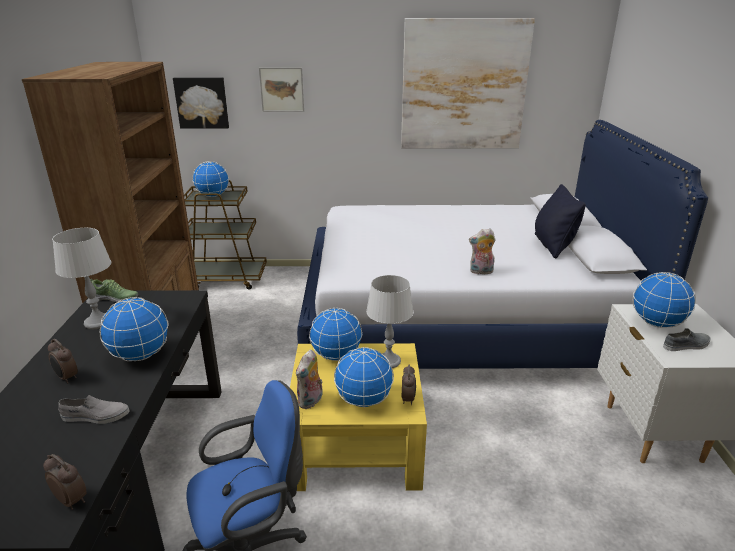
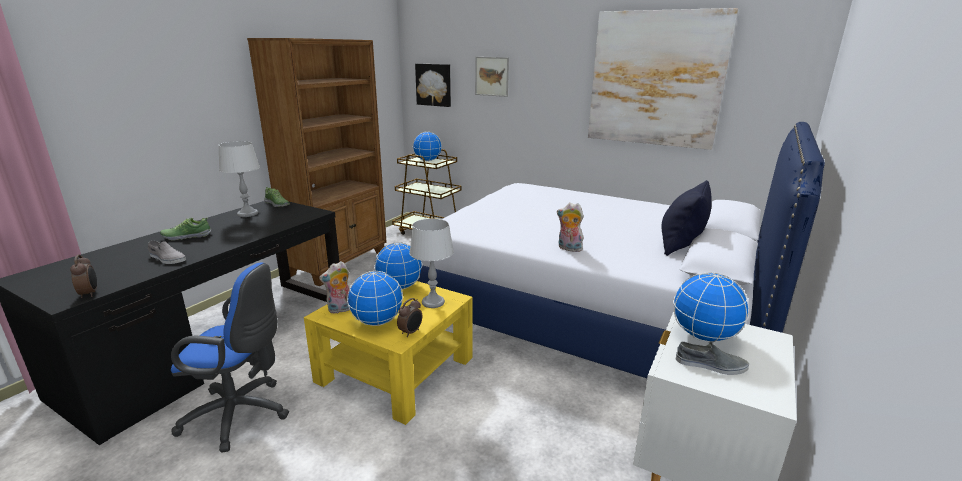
camera: 30 degrees right, 5 degrees down
(66, 378) = (187, 236): alarm clock -> shoe
(140, 355) = (239, 236): globe -> none

